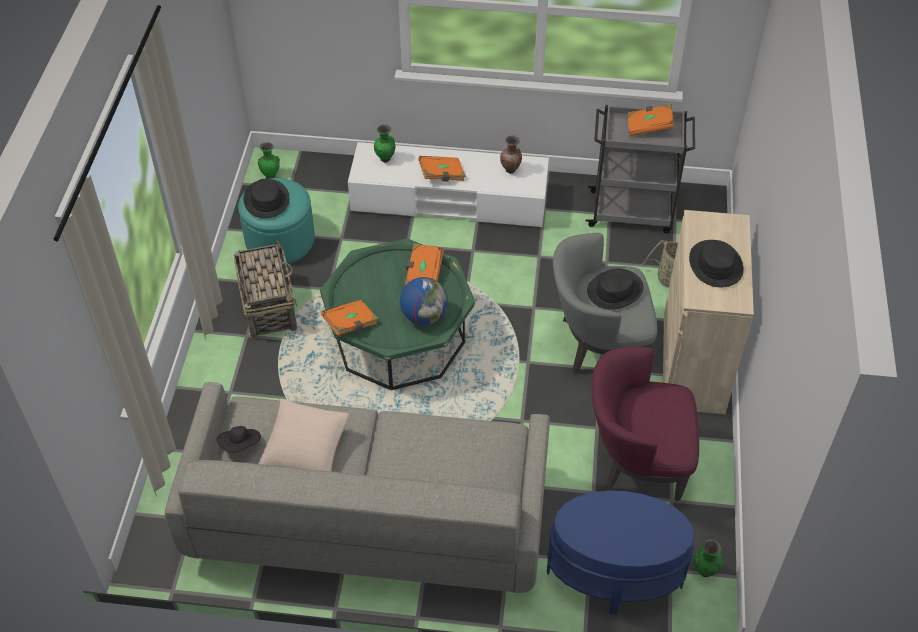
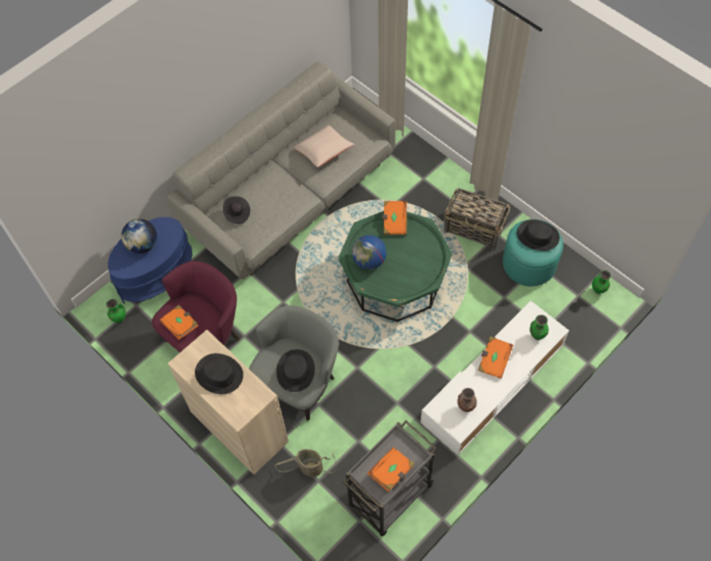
camera: 130 degrees right, 10 degrees up
(240, 445) = (350, 127): black hat -> black hat (237, 214)
(423, 274) = (402, 281): orange book -> orange book (181, 325)
(624, 532) = (143, 245): none -> globe

